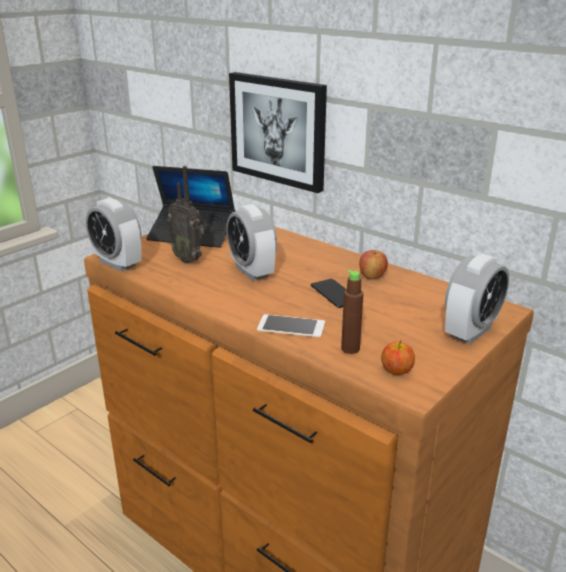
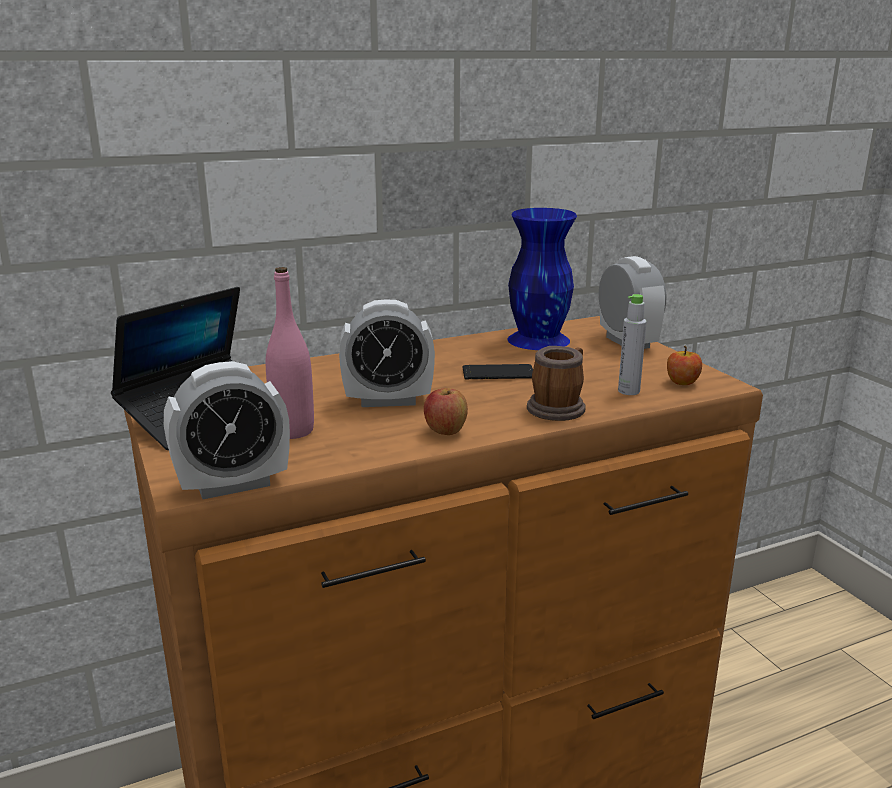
camera: 65 degrees left, 5 degrees down
(188, 259) = (293, 431): radio -> pink bottle
(278, 130) = (231, 215): picture -> none
(291, 326) = (559, 407): phone -> mug
(350, 349) = (628, 391): brown bottle -> grey bottle
(372, 277) = (474, 350): apple -> apple (445, 432)
(426, 294) = (538, 339): none -> blue vase

